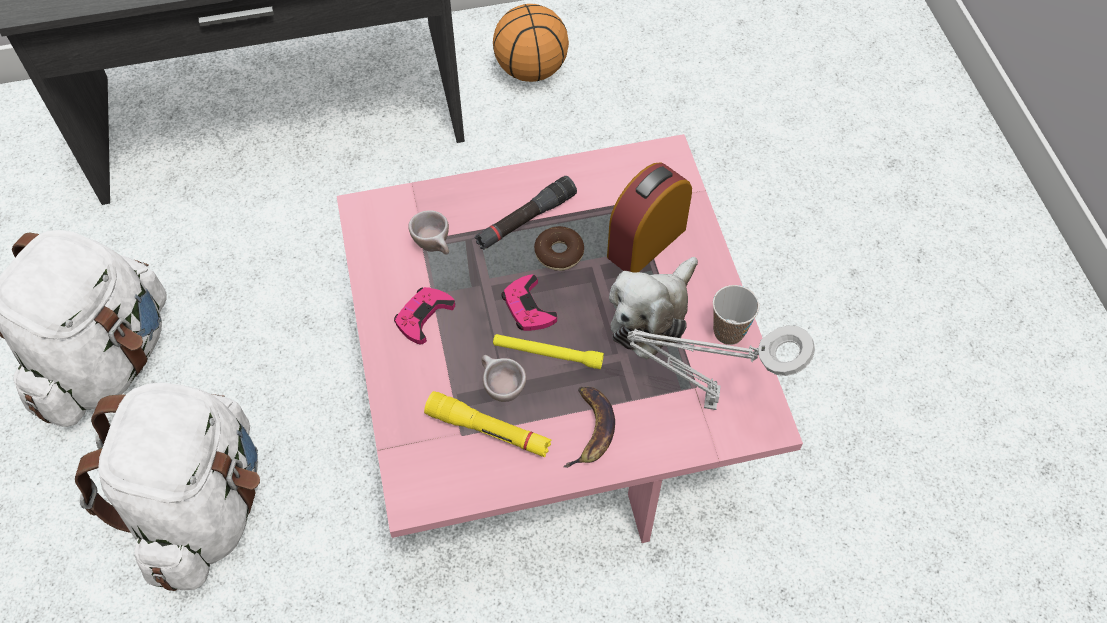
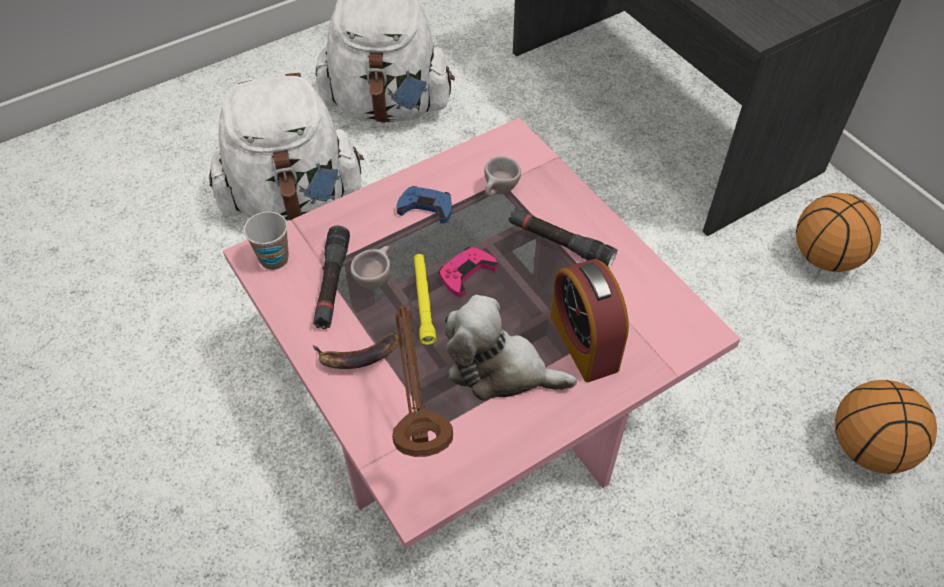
camera: 70 degrees right, 5 degrees down
(423, 316) = (426, 207): pink game controller -> blue game controller
(488, 430) = (332, 283): yellow flashlight -> black flashlight
(559, 253) = (536, 278): donut -> none
(646, 242) = (584, 342): alarm clock -> alarm clock turned 135 degrees counterclockwise
(704, 402) = (419, 440): grey table lamp -> brown table lamp
(724, 132) = (869, 447): none -> basketball
(728, 332) = (510, 441): cup -> cup (274, 259)

